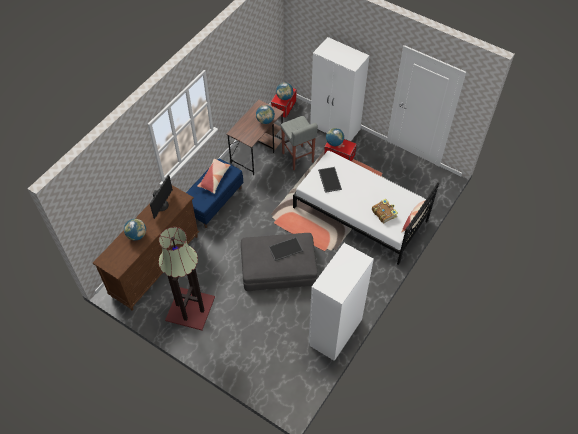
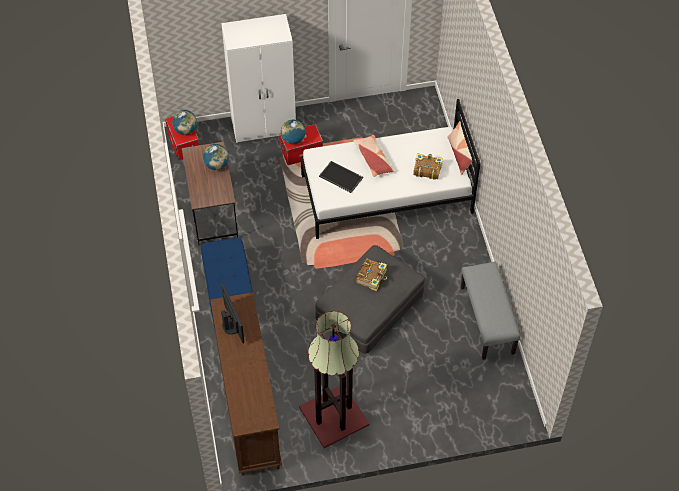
camera: 45 degrees left, 0 degrees up
(137, 235) = (244, 373): globe -> none
(214, 178) = (223, 266): pillow -> pillow (373, 159)
(285, 248) = (372, 277): tray -> book
(297, 158) = (262, 186): grey stool -> none
(334, 332) = (487, 320): white wardrobe -> grey bench

